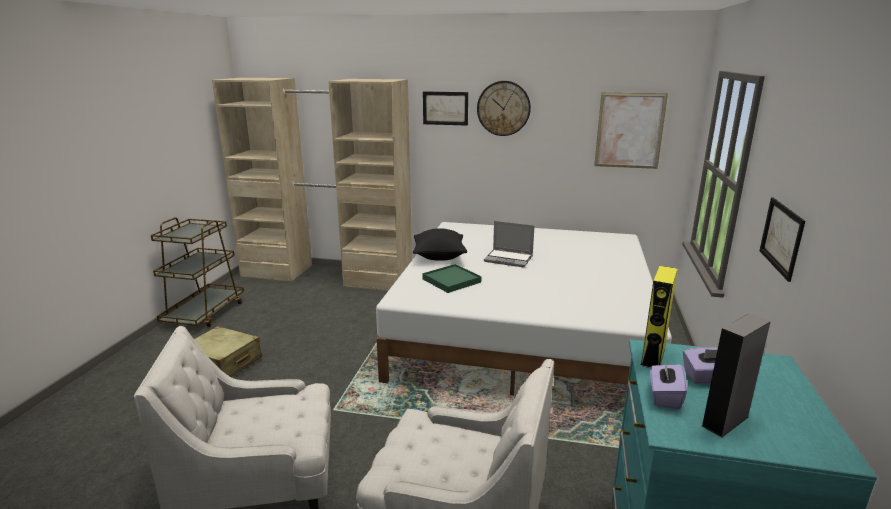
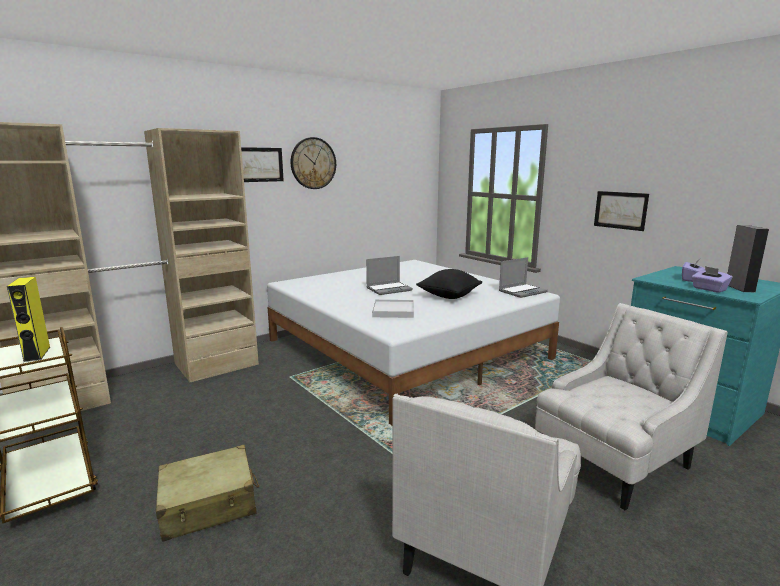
camera: 50 degrees left, 5 degrees down
(439, 257) = (340, 302): black pillow -> black pillow (449, 296)
(451, 280) = (393, 311): green tray -> white tray
(629, 131) = (402, 178): picture -> none
(634, 312) = (522, 291): none -> laptop
(652, 357) = (660, 280): yellow speaker -> yellow speaker (37, 354)

